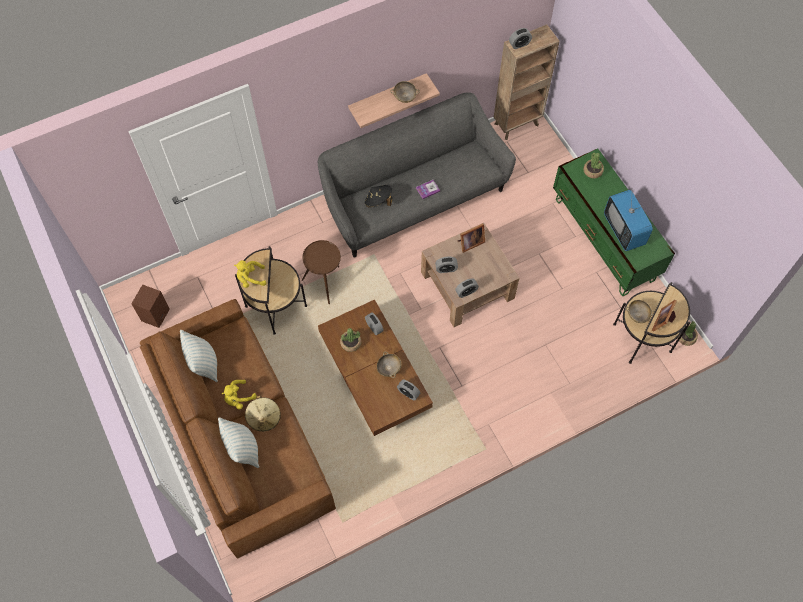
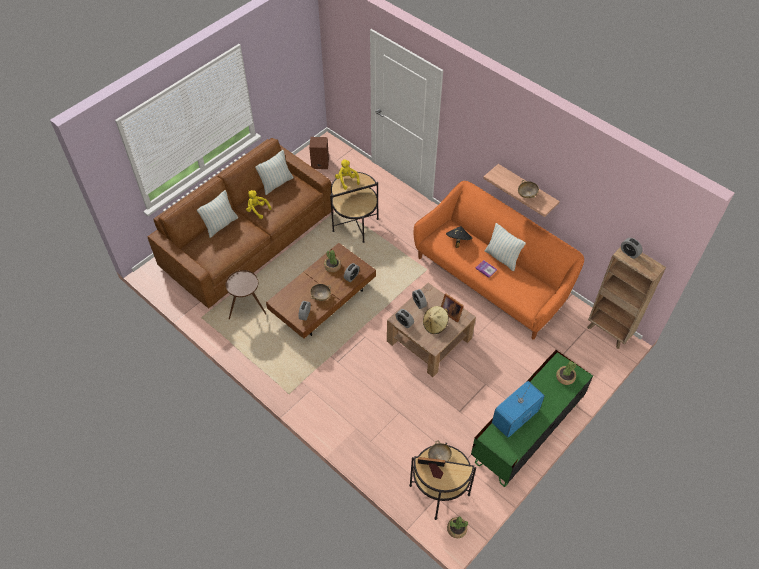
camera: 70 degrees right, 10 degrees down
(264, 418) = (247, 228): beige hat -> beige hat (435, 325)
(325, 282) = (388, 247): brown side table -> brown side table (248, 310)
(413, 197) = (492, 279): grey sofa -> orange sofa
(418, 169) = (502, 258): none -> pillow

